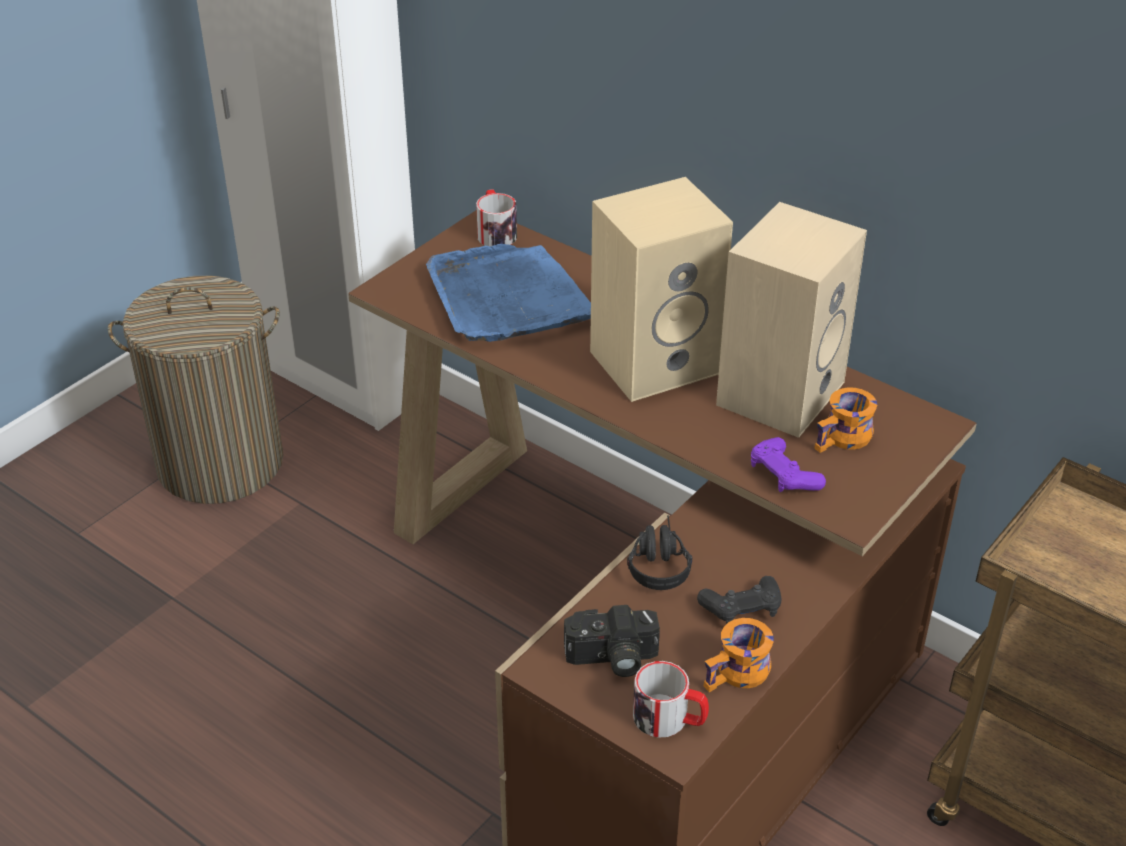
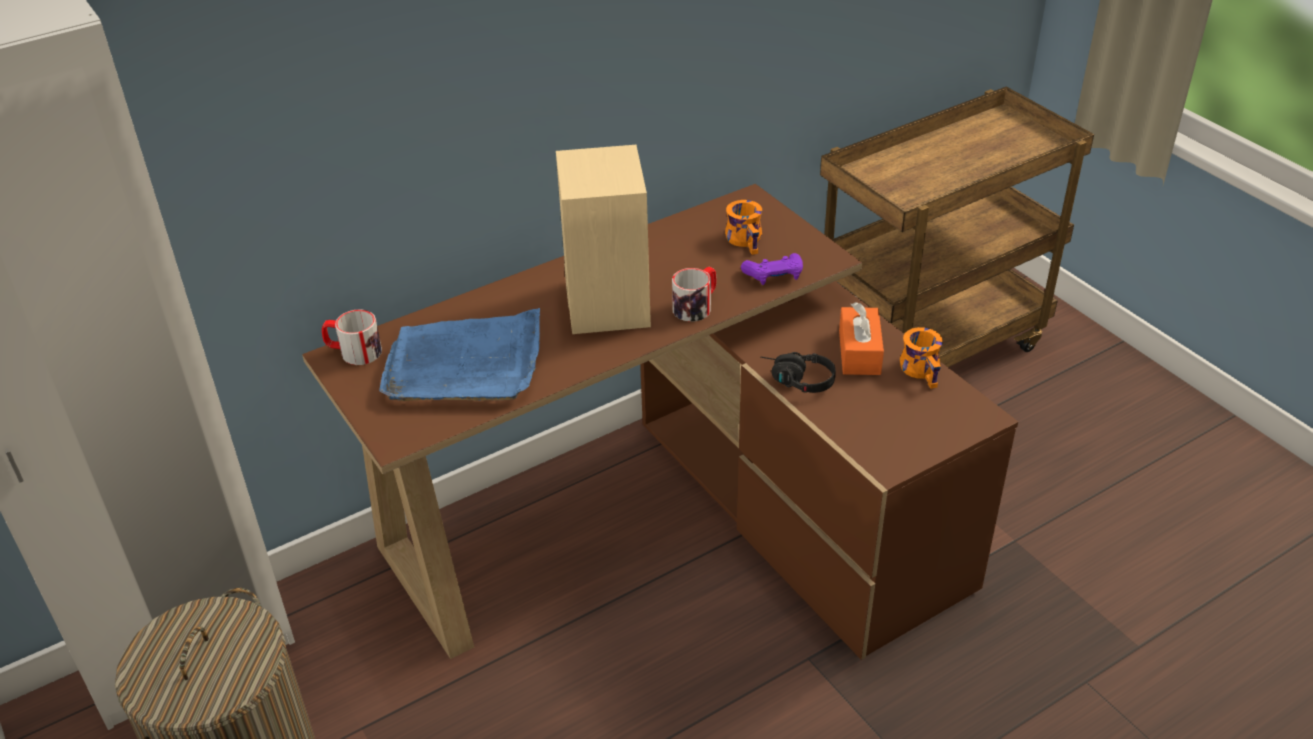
camera: 70 degrees left, 0 degrees up
(612, 659) = (890, 427): camera -> none
(670, 719) = (957, 412): mug -> mug (696, 306)
(742, 609) = (859, 352): black game controller -> orange tissue box
(779, 391) = (677, 253): beige speaker -> none

